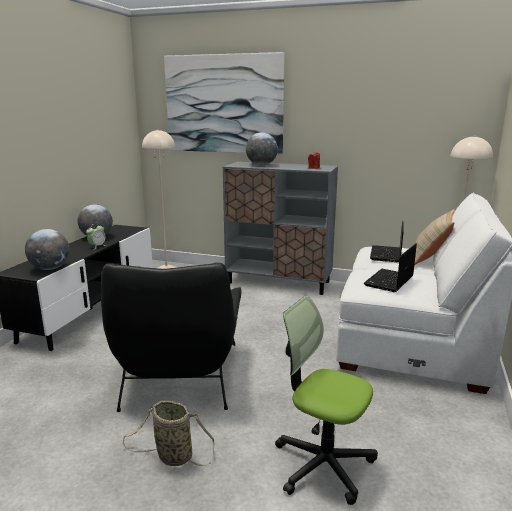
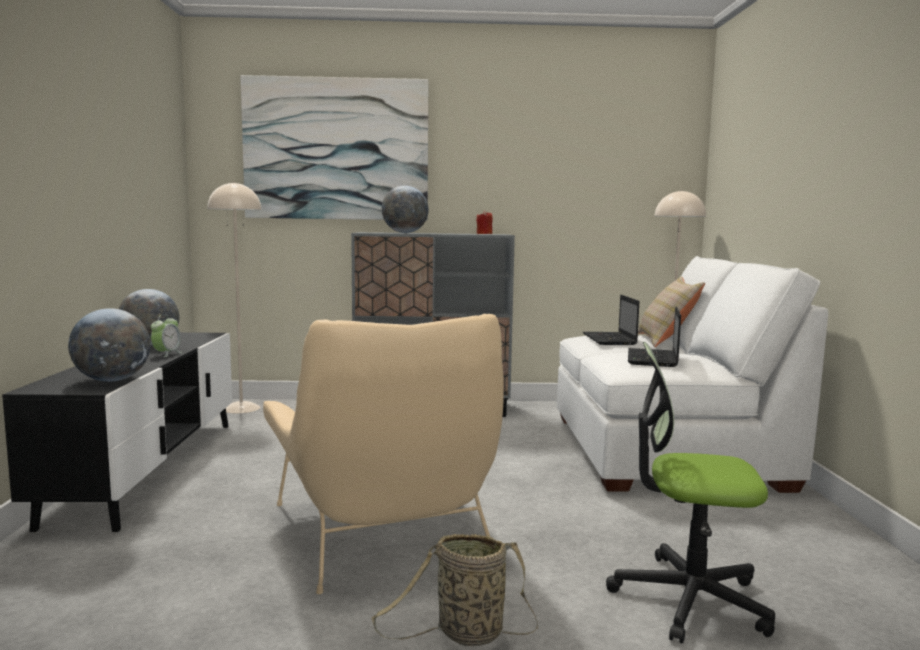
camera: 20 degrees left, 10 degrees down
(180, 374) = (381, 530): black armchair -> beige armchair

